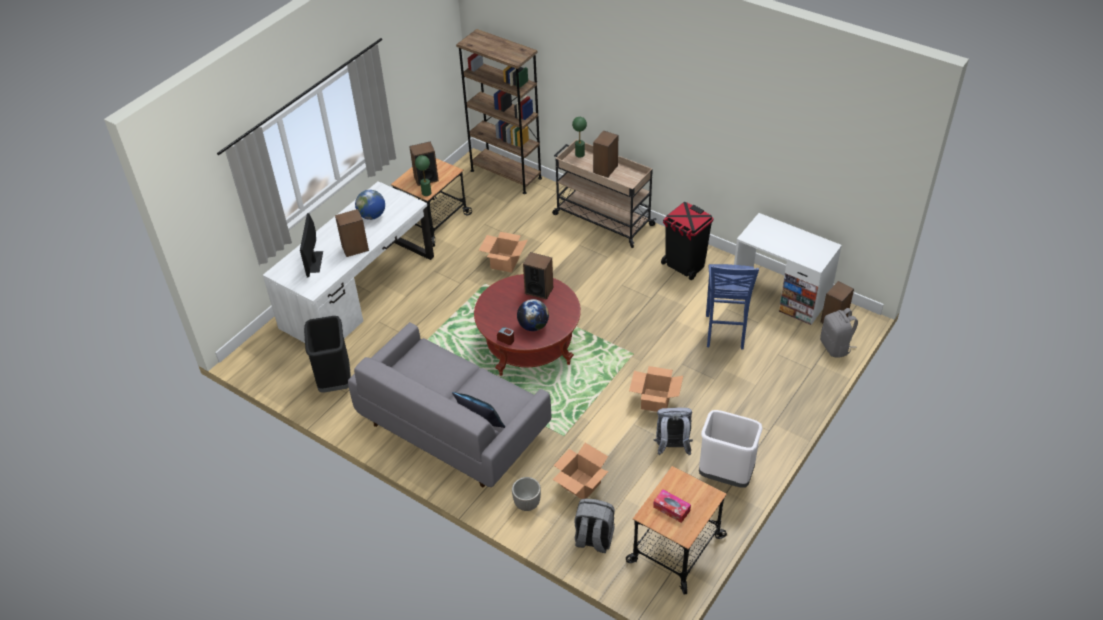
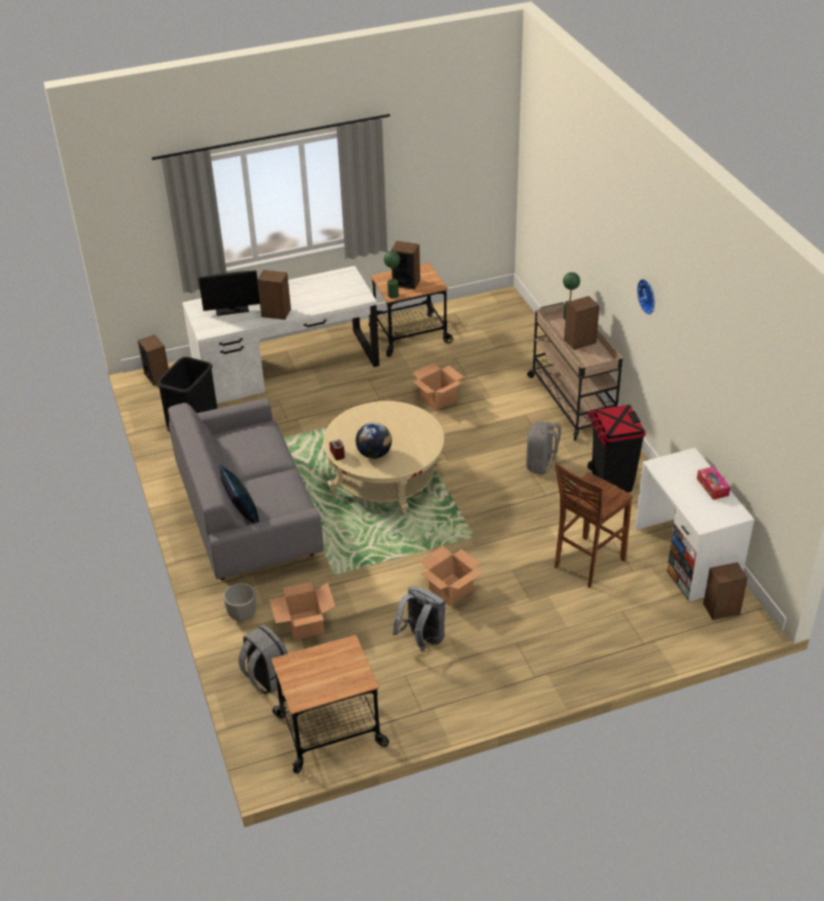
camera: 35 degrees right, 5 degrees down
(314, 262) = (232, 309): monitor -> monitor turned 135 degrees counterclockwise
(372, 216) = (318, 292): globe -> none
(506, 174) = (520, 322): brown bookcase -> none
(529, 344) = (385, 480): red coffee table -> beige coffee table
(539, 290) = (412, 426): speaker -> speaker (157, 376)
(671, 509) = (313, 671): tissue box -> tissue box (712, 487)
(675, 112) = (648, 296): none -> wall clock
(725, 333) = (586, 563): blue stool -> brown stool
(726, 475) = (448, 693): white trash can -> none
(835, 347) = (694, 636): grey backpack -> grey backpack (542, 465)

